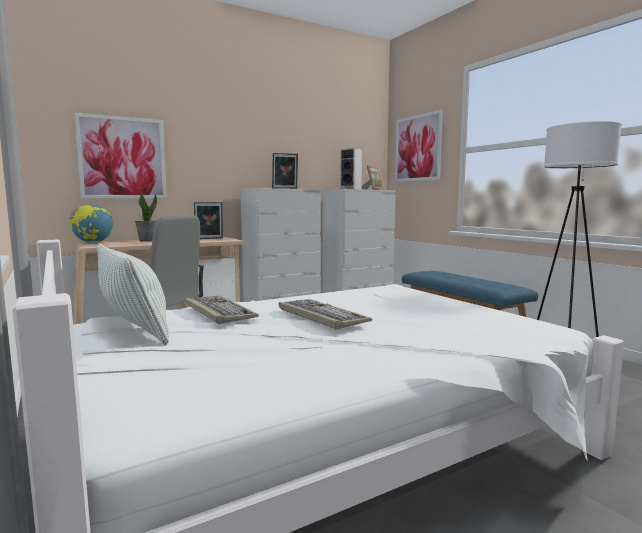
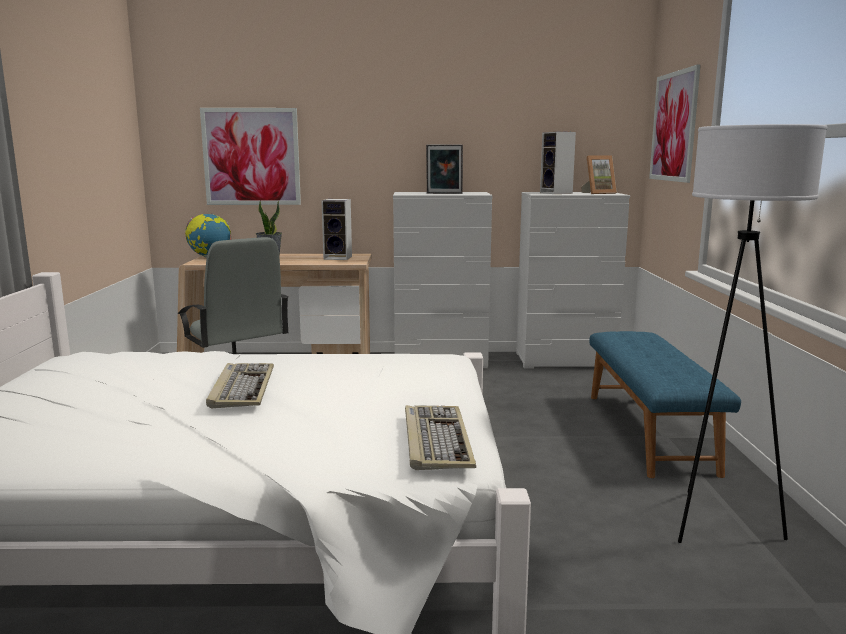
camera: 30 degrees right, 5 degrees up
(133, 327) = (82, 369): pillow -> none
(209, 238) = (339, 258): picture frame -> speaker
(218, 312) = (173, 364): keyboard -> keyboard (435, 440)

